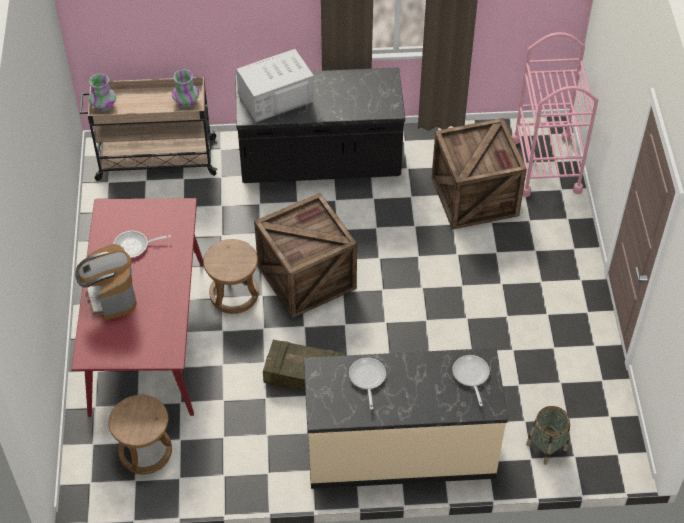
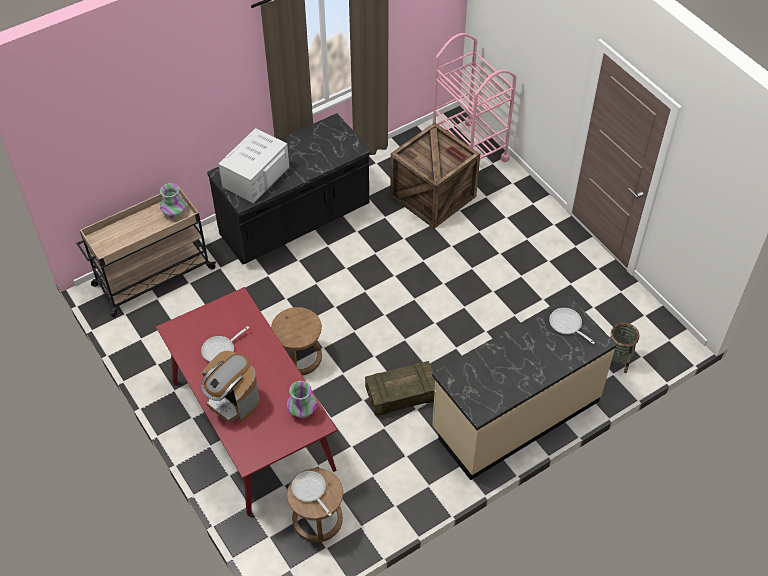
camera: 30 degrees left, 0 degrees up
(104, 106) = (103, 245): vase -> vase (302, 410)
(307, 276) = (348, 315): crate -> none
(367, 379) = (493, 365): frying pan -> frying pan (310, 491)

